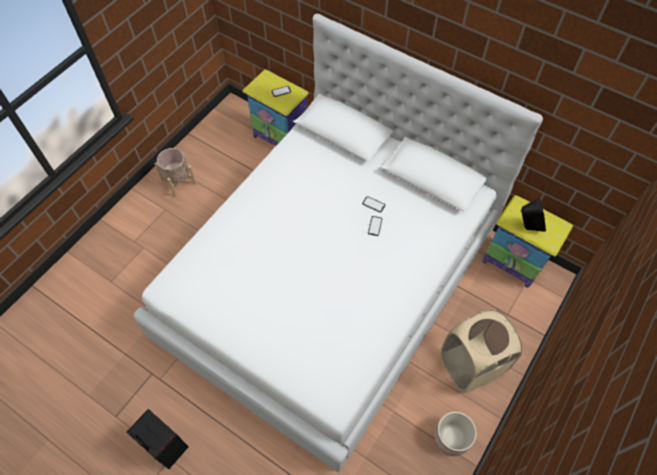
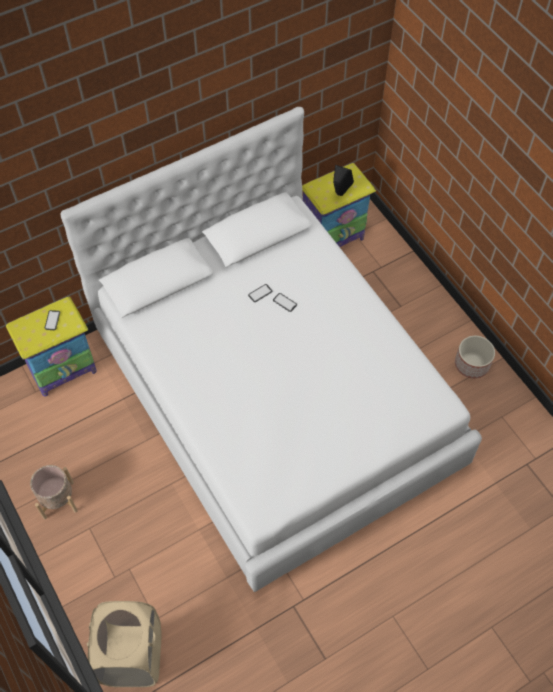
camera: 65 degrees left, 0 degrees up
(165, 448) = (380, 616): black suitcase -> none
(470, 365) = (414, 318): beige laundry basket -> beige laundry basket (133, 656)

